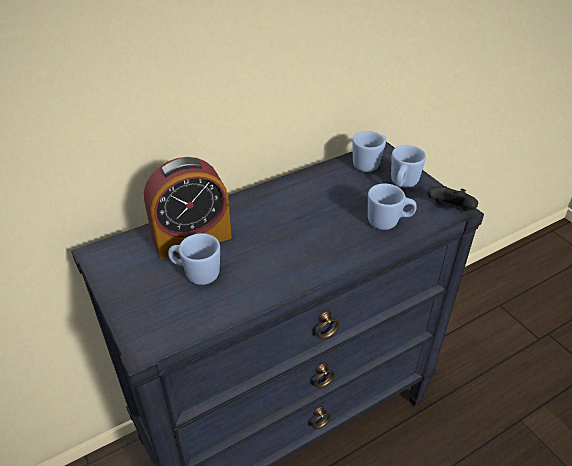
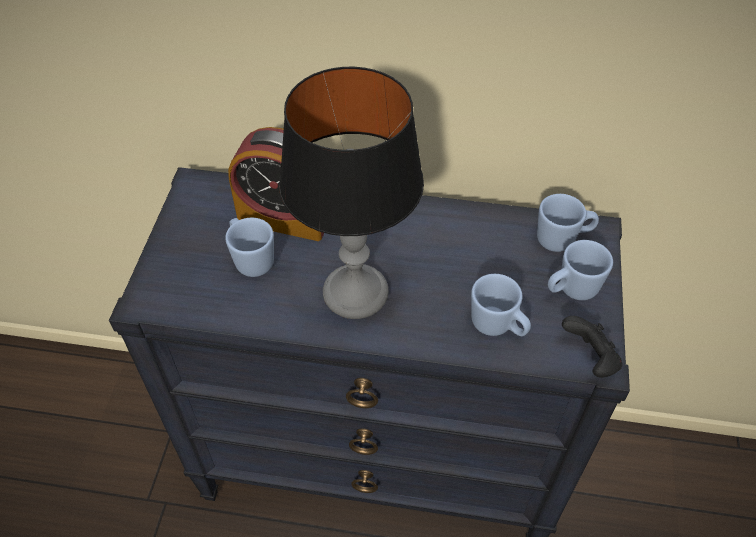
camera: 40 degrees right, 10 degrees up
(289, 252) = (356, 293): none -> table lamp

